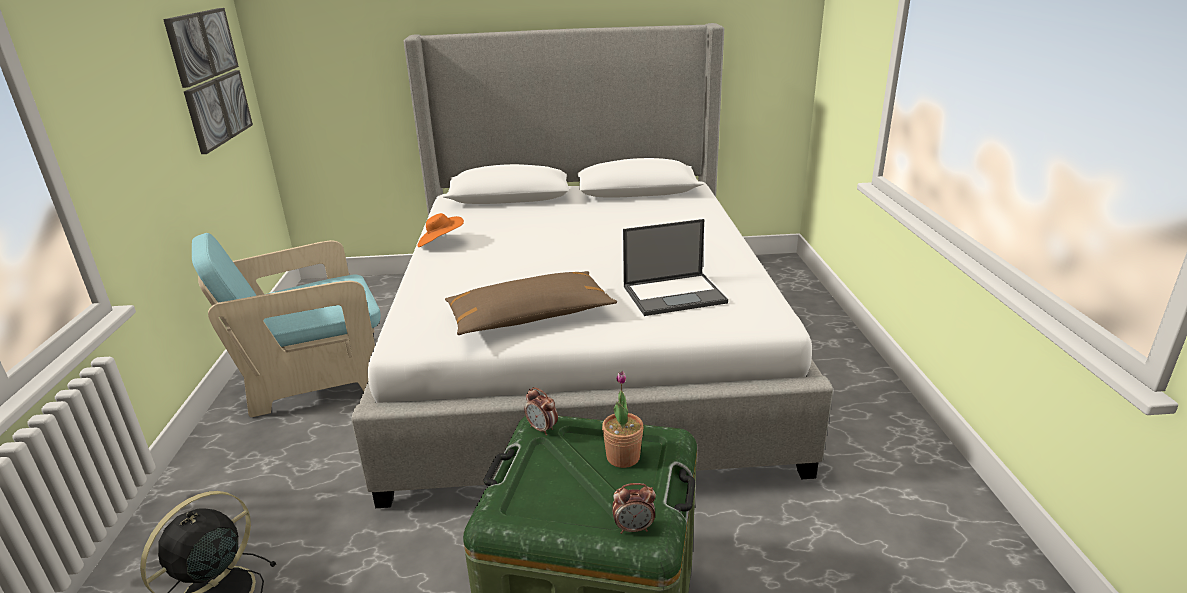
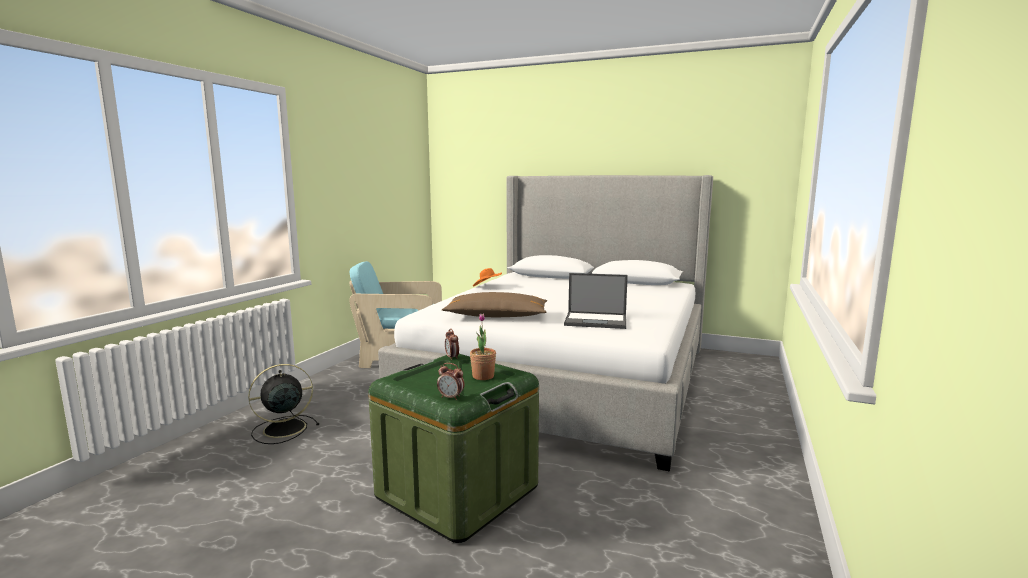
camera: 25 degrees right, 15 degrees down
(210, 78) = (400, 188): picture -> none

